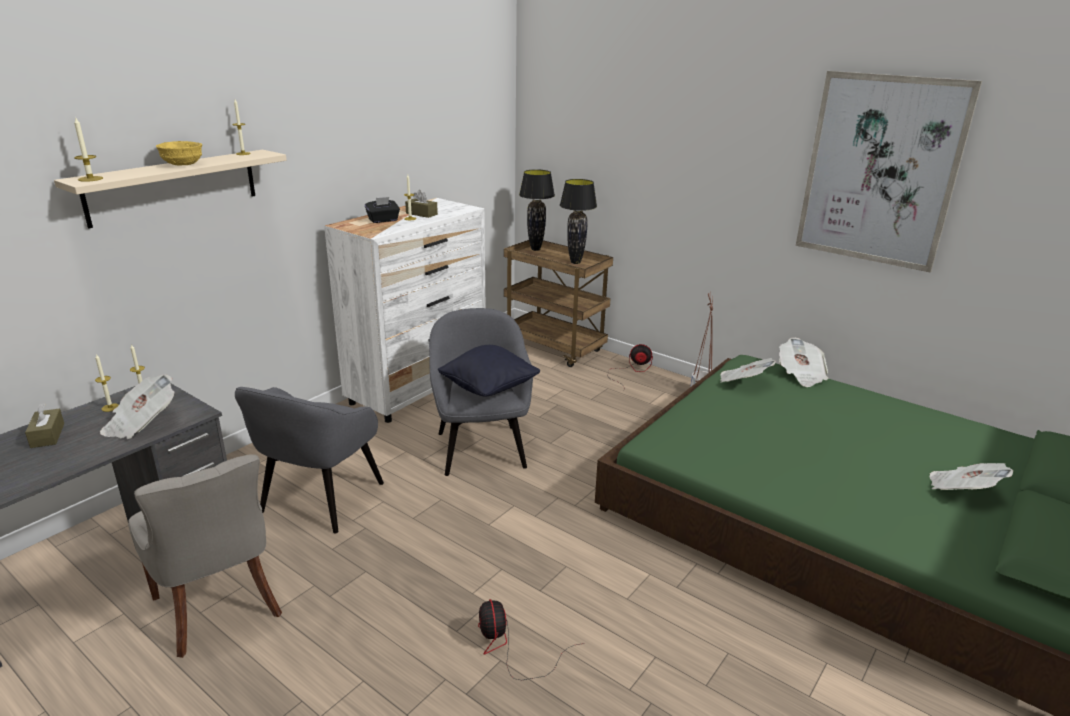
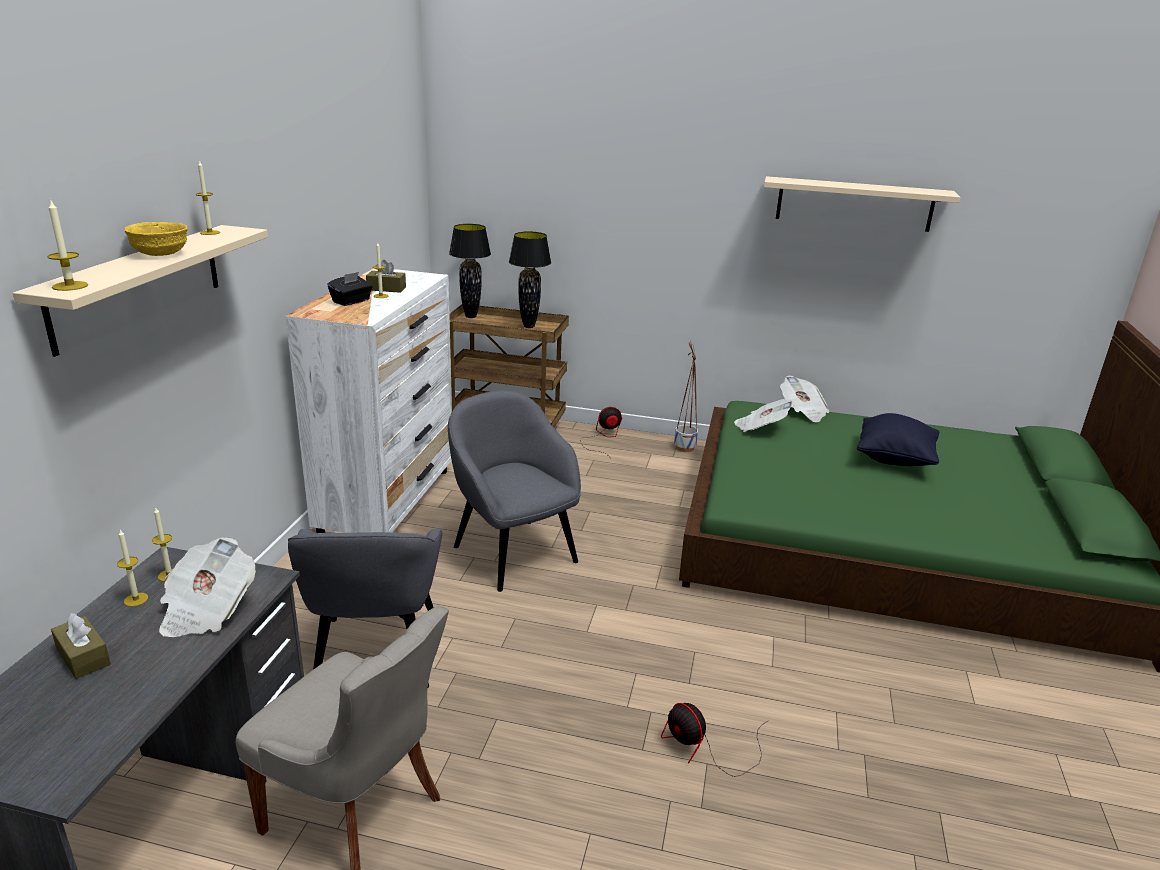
camera: 25 degrees left, 0 degrees up
(489, 389) = (533, 482): black pillow -> black pillow (894, 459)
(880, 171) = (854, 204): picture -> beige shelf
(962, 491) = (1001, 490): newspaper -> none

